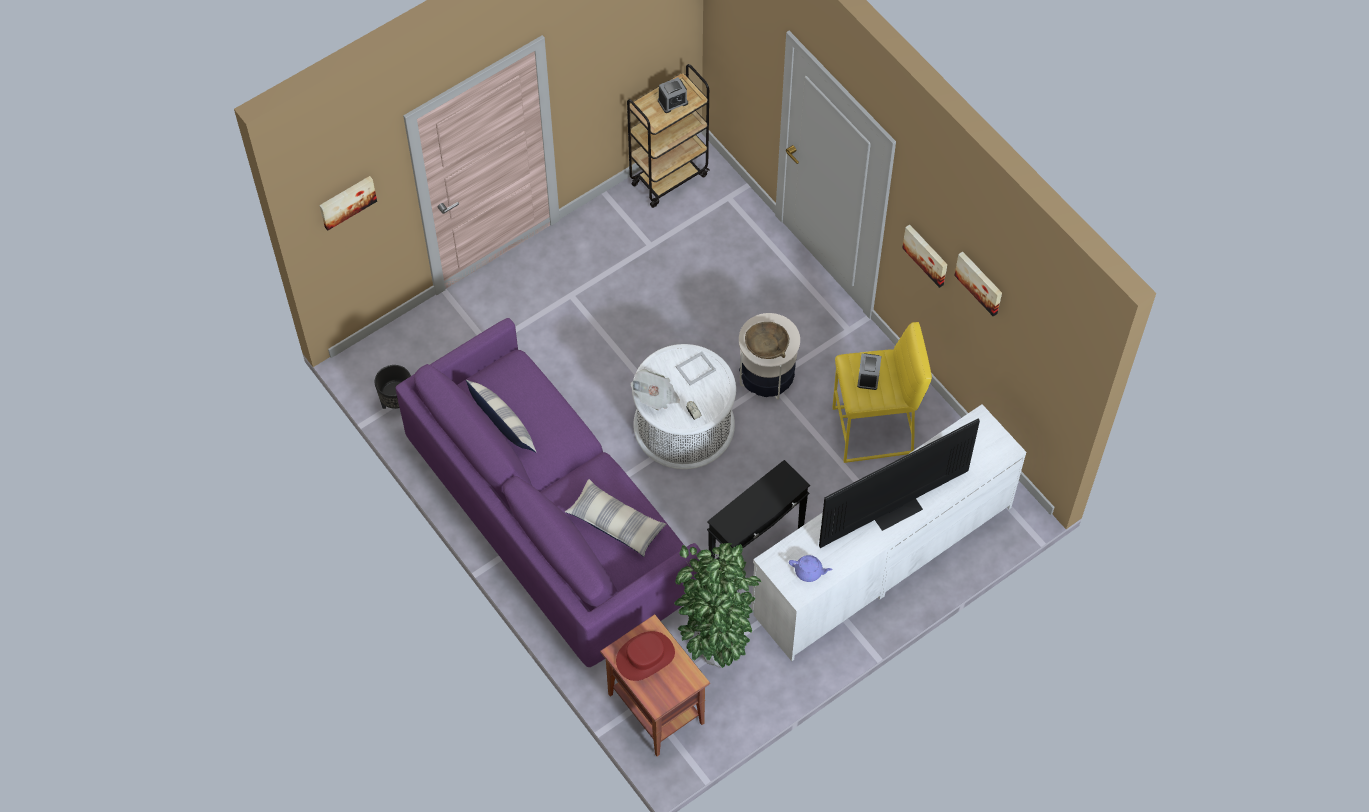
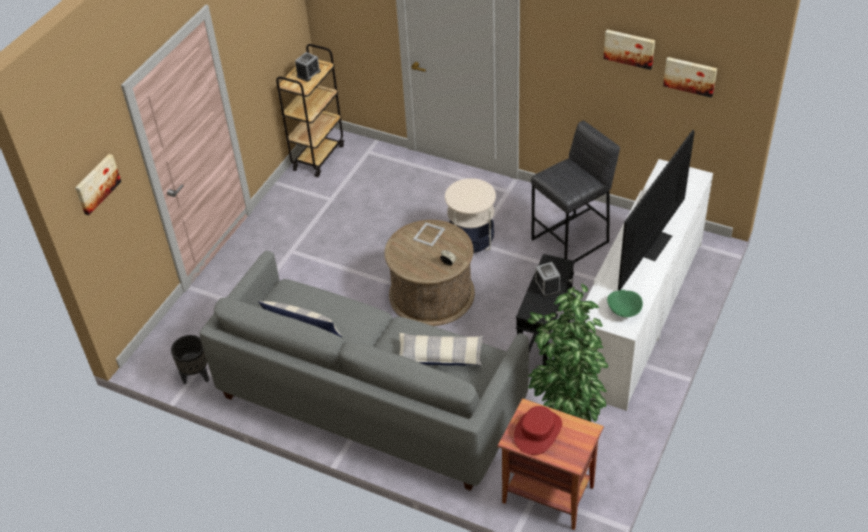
camera: 25 degrees left, 15 degrees down
(550, 519) = (370, 400): purple sofa -> grey sofa
(656, 396) = (411, 264): newspaper -> none
(684, 425) = (431, 294): white coffee table -> brown coffee table
(767, 345) = (471, 199): brown bowl -> none
(809, 571) = (623, 310): purple teapot -> green bowl
(868, 377) = (565, 177): alarm clock -> alarm clock (547, 286)
(874, 430) = (571, 240): yellow stool -> grey stool
(926, 254) = (568, 64): picture -> picture (690, 76)

